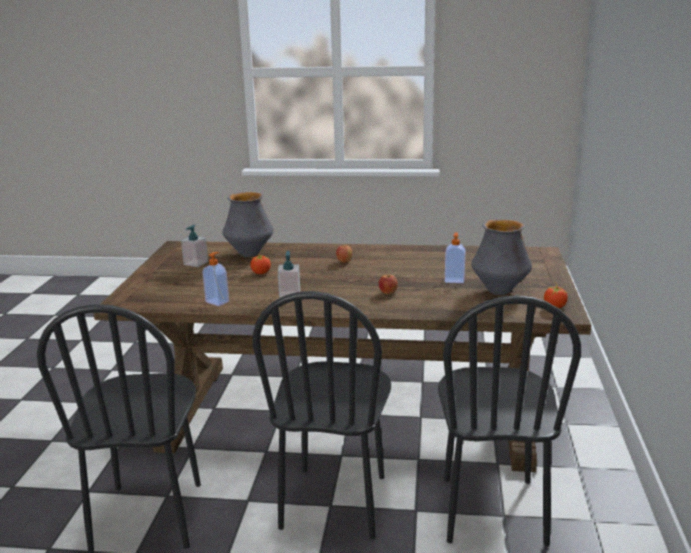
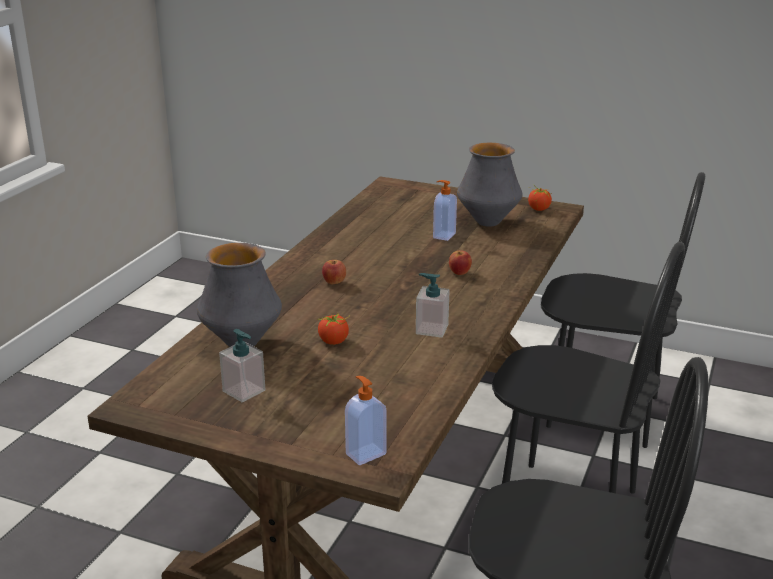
camera: 75 degrees left, 5 degrees up
(218, 301) = (426, 381): soap dispenser -> soap dispenser (365, 453)

